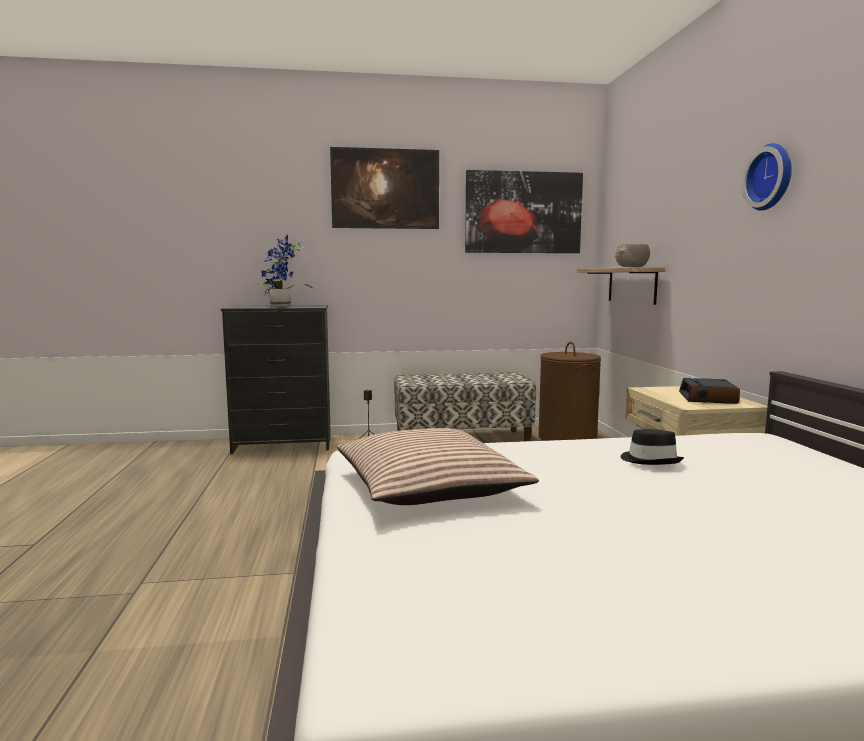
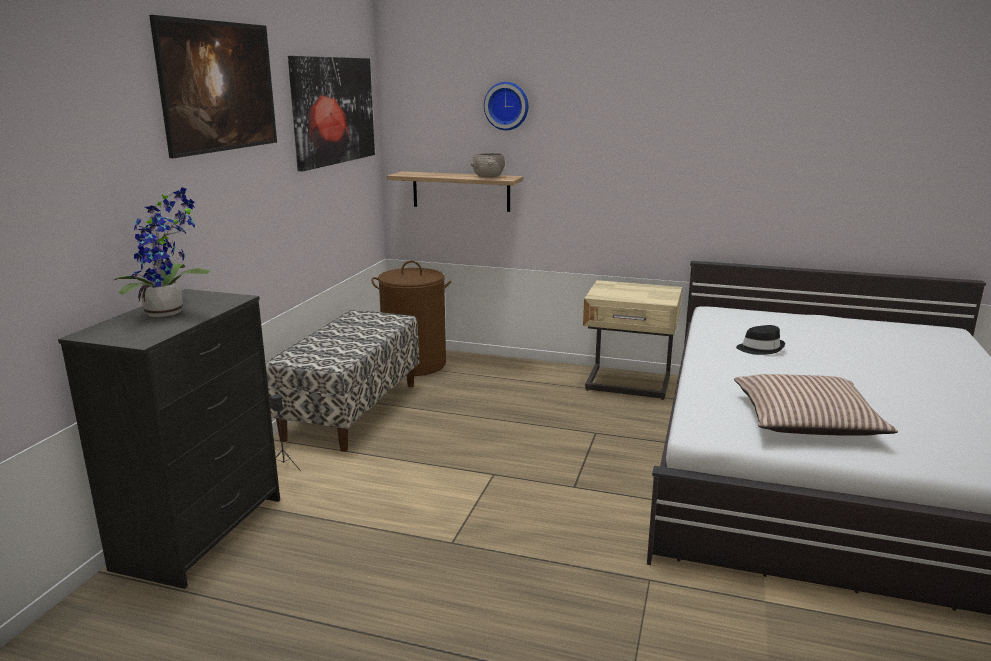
camera: 65 degrees left, 10 degrees up
(708, 398) = (645, 291): alarm clock -> none
(772, 177) = (666, 115): wall clock -> wall clock (507, 106)

